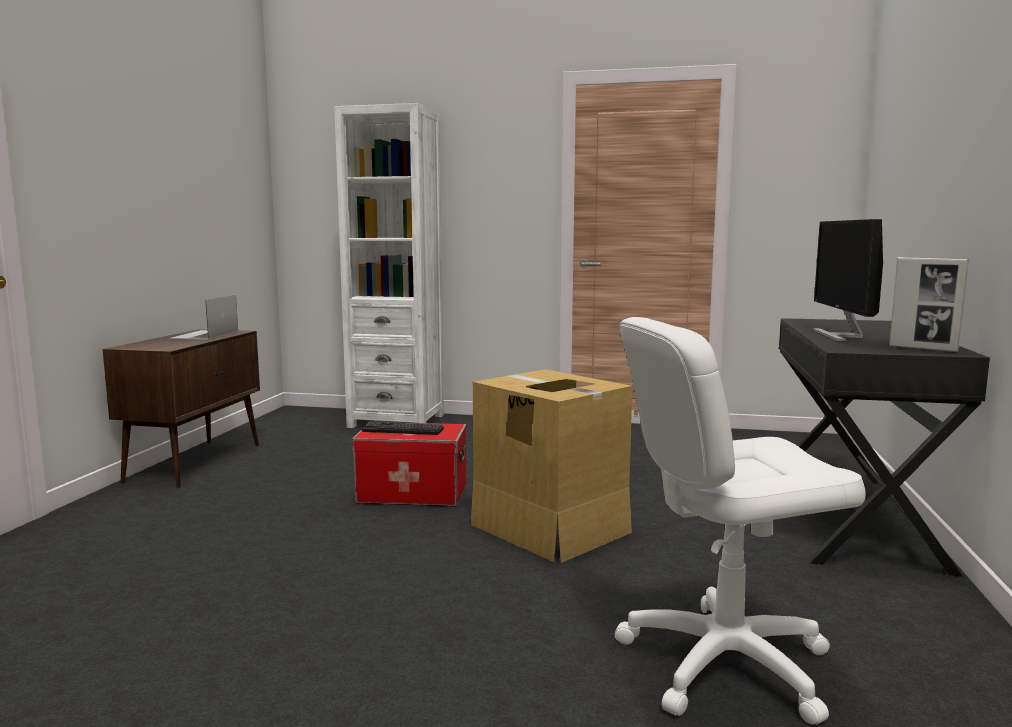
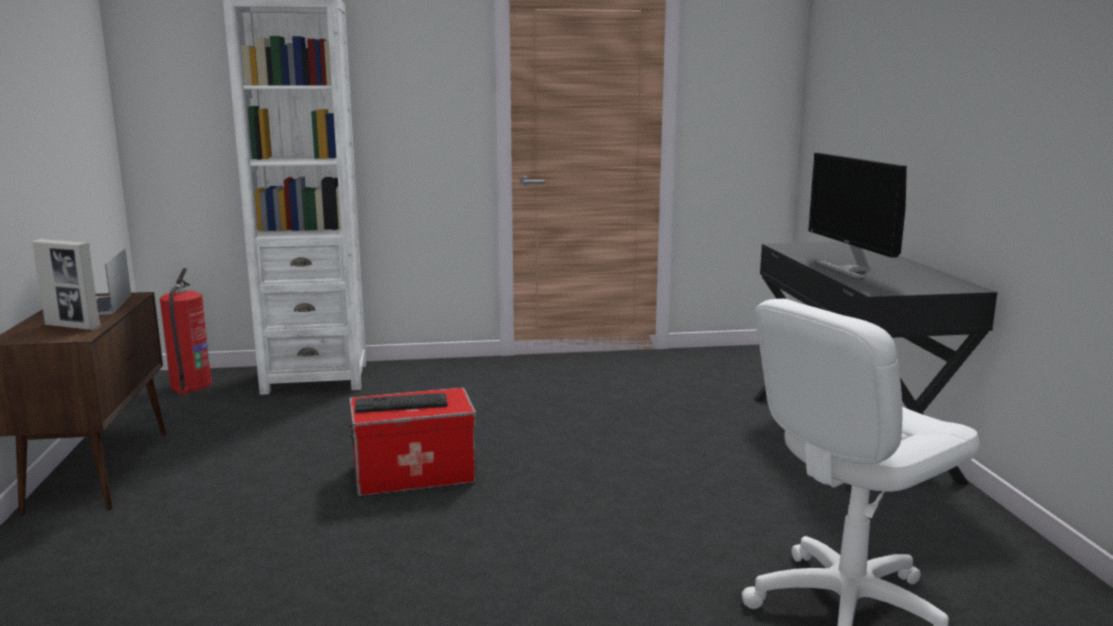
camera: 20 degrees left, 5 degrees up
(304, 417) = (190, 385): none -> fire extinguisher
(549, 528) = (592, 493): cardboard box -> none
(923, 349) = (936, 284): picture frame -> picture frame (73, 326)

